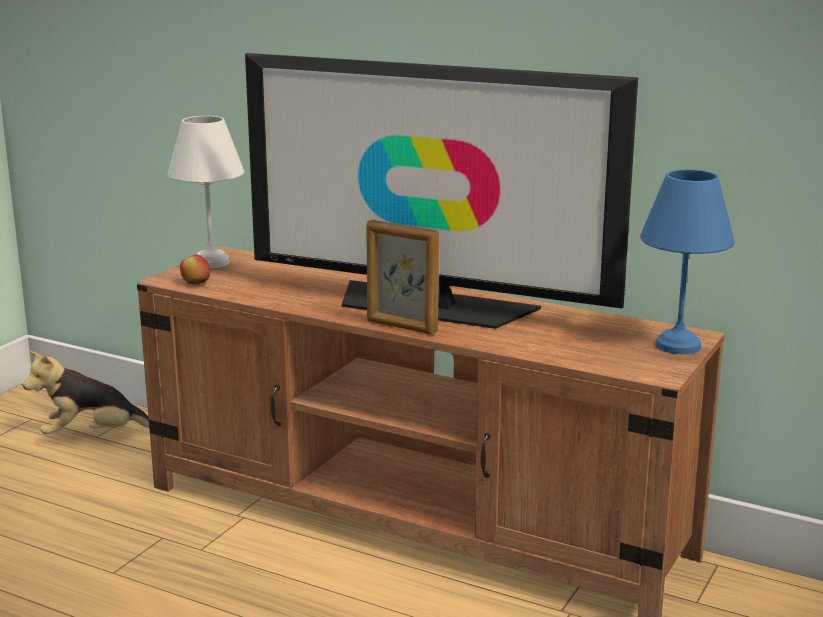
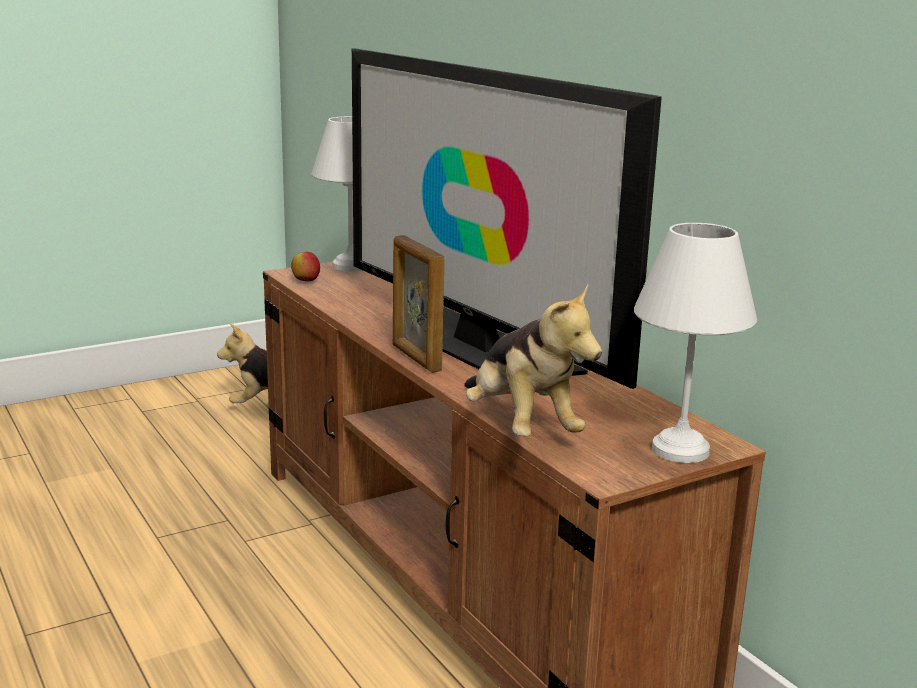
camera: 30 degrees right, 0 degrees up
(557, 357) = (520, 426): none -> plush toy
(677, 346) = (678, 451): blue table lamp -> white table lamp

